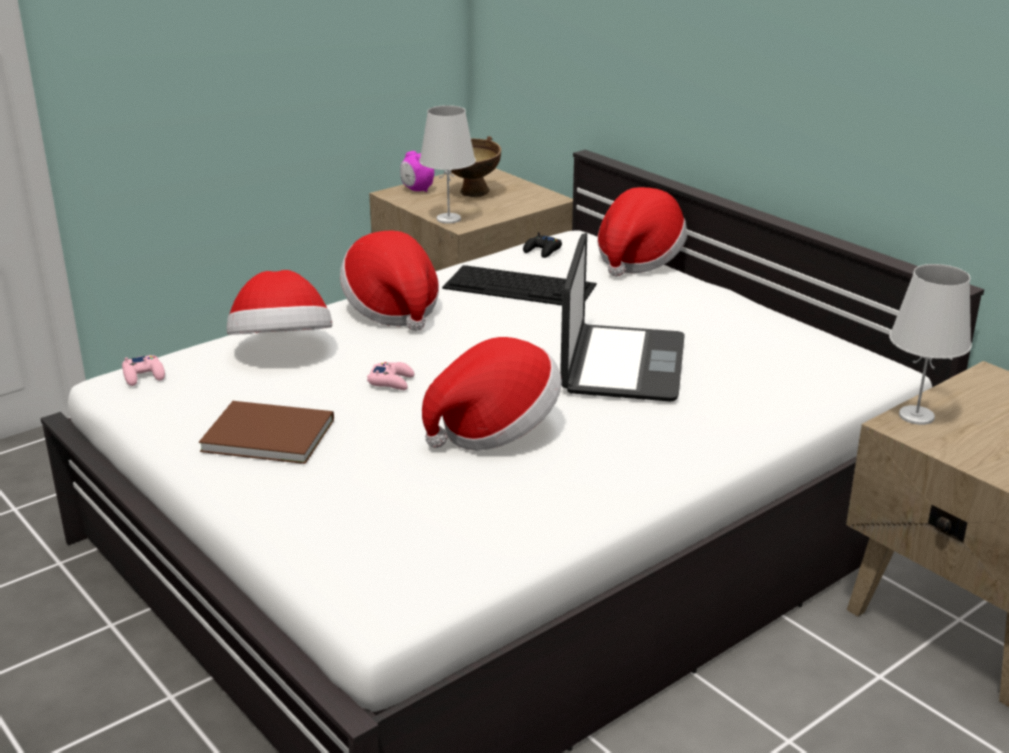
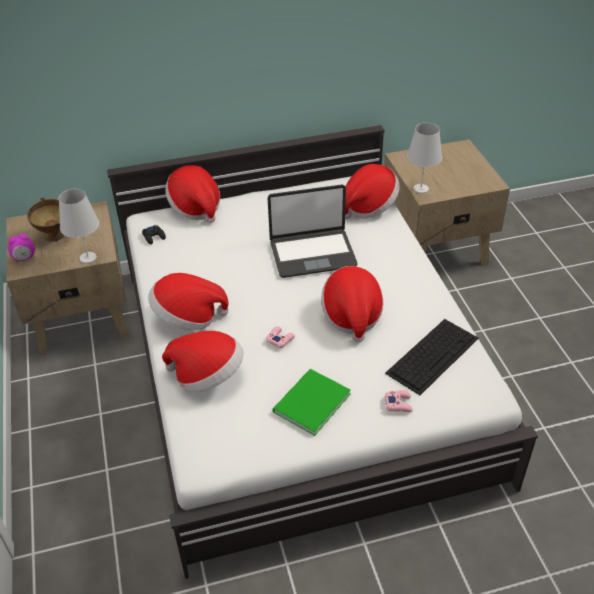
camera: 65 degrees left, 15 degrees up
(144, 375) = (201, 448): pink game controller -> pink game controller (398, 404)
(266, 433) = (309, 403): brown book -> green book
(521, 286) = (195, 259): keyboard -> keyboard (433, 354)
(622, 365) = (312, 253): laptop -> laptop turned 135 degrees clockwise
(811, 387) = (368, 206): none -> hat

